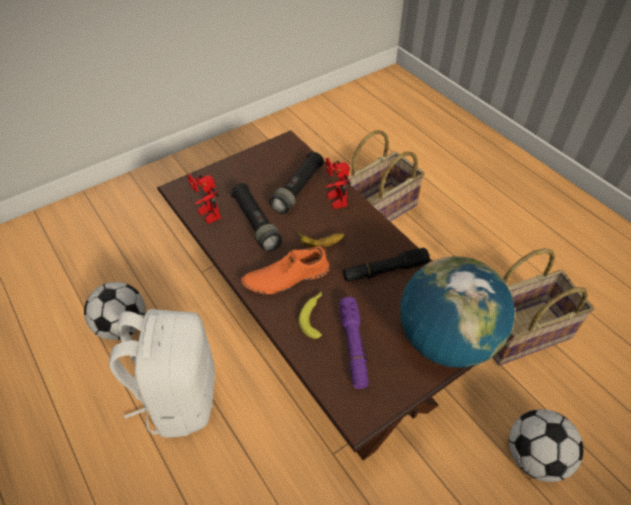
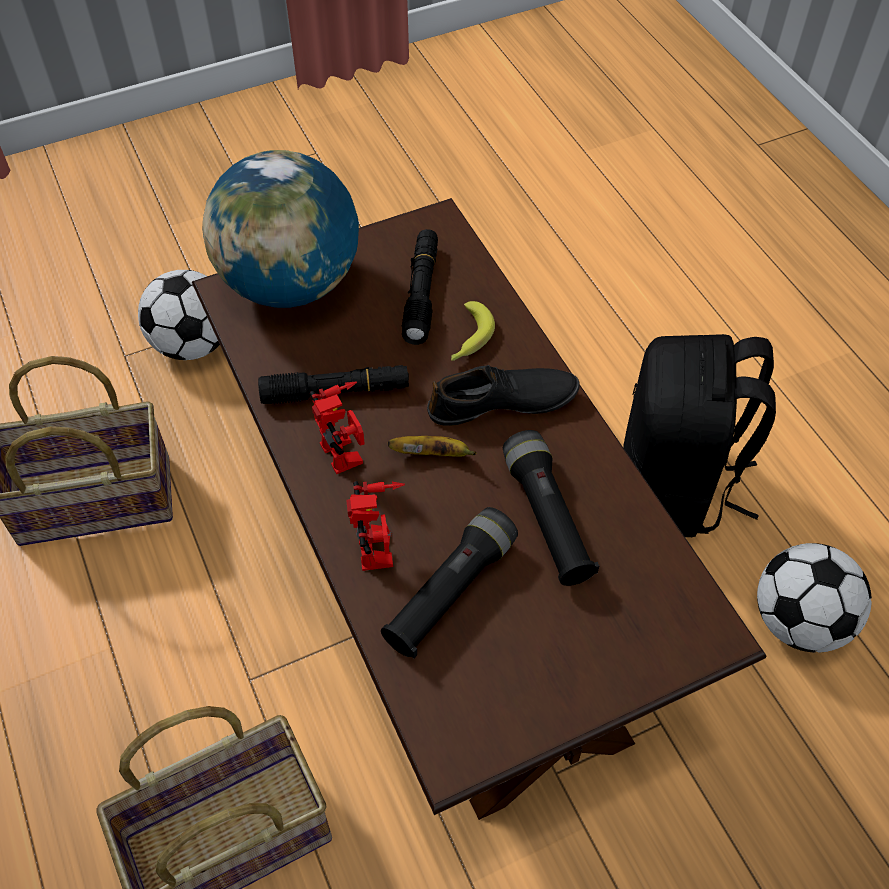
camera: 170 degrees left, 5 degrees up
(180, 397) = (676, 485): white backpack -> black backpack
(205, 215) = (648, 553): toy robot -> toy robot (348, 453)
(286, 277) = (502, 404): orange shoe -> black shoe
(353, 346) = (421, 293): purple flashlight -> black flashlight

